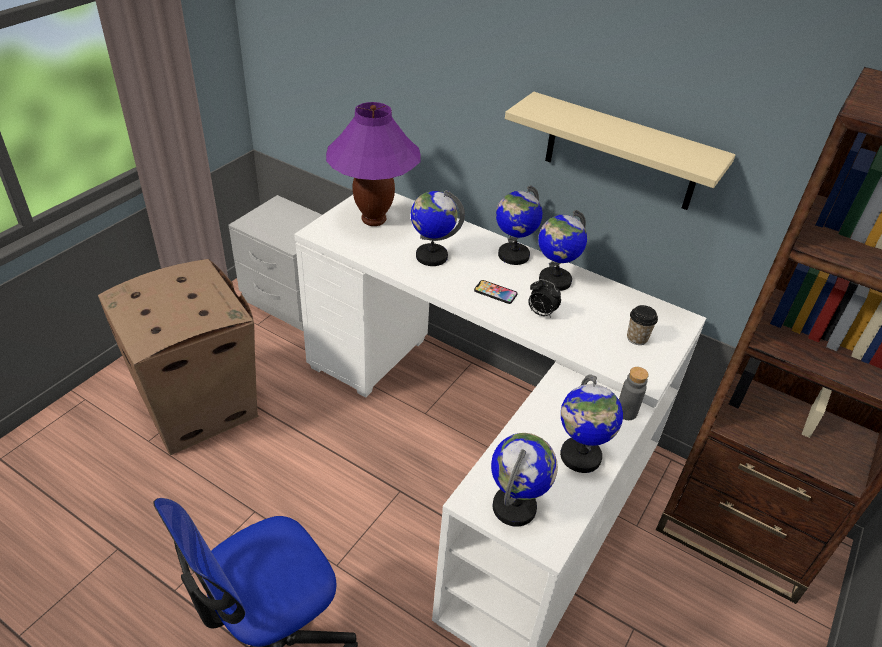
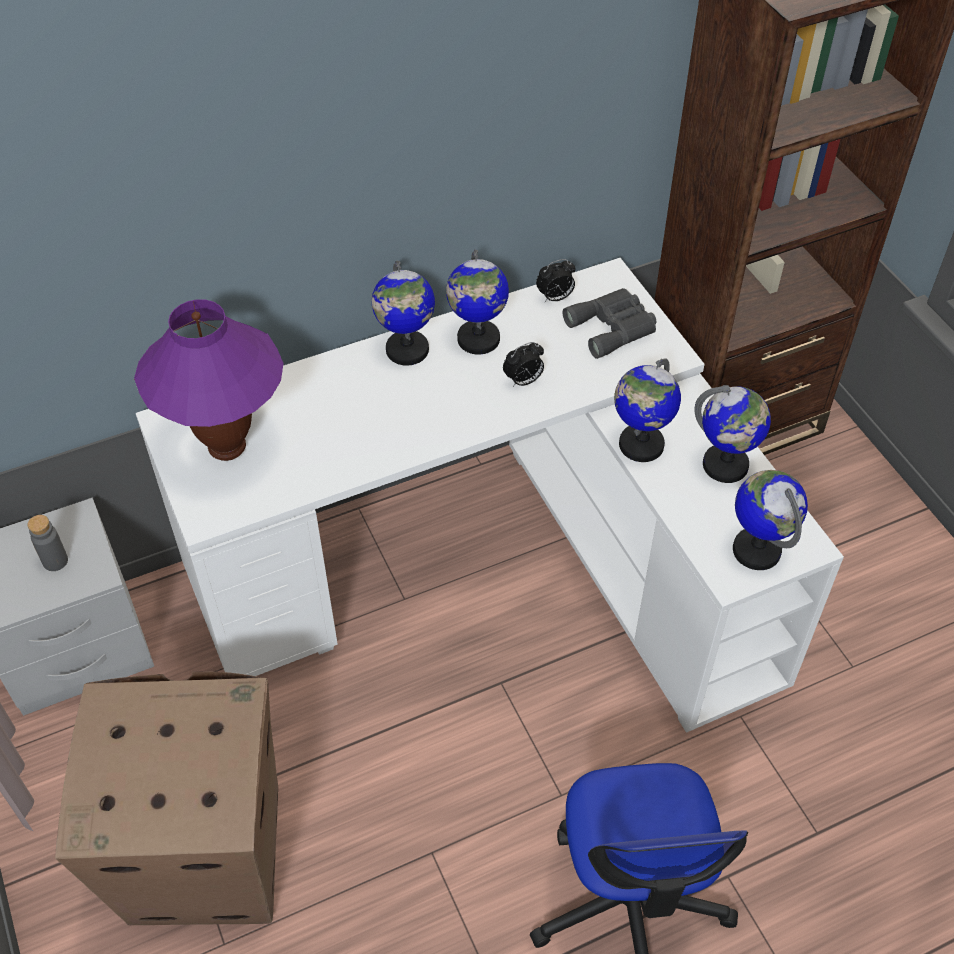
camera: 55 degrees left, 10 degrees up
(431, 256) = (350, 426): globe -> globe (640, 445)
(495, 292) = (461, 401): phone -> none
(621, 153) = (480, 158): beige shelf -> none
(626, 412) = (692, 398): grey bottle -> grey bottle (55, 561)
(630, 300) = (555, 298): none -> alarm clock
(637, 338) = (613, 327): cup -> grey binoculars

